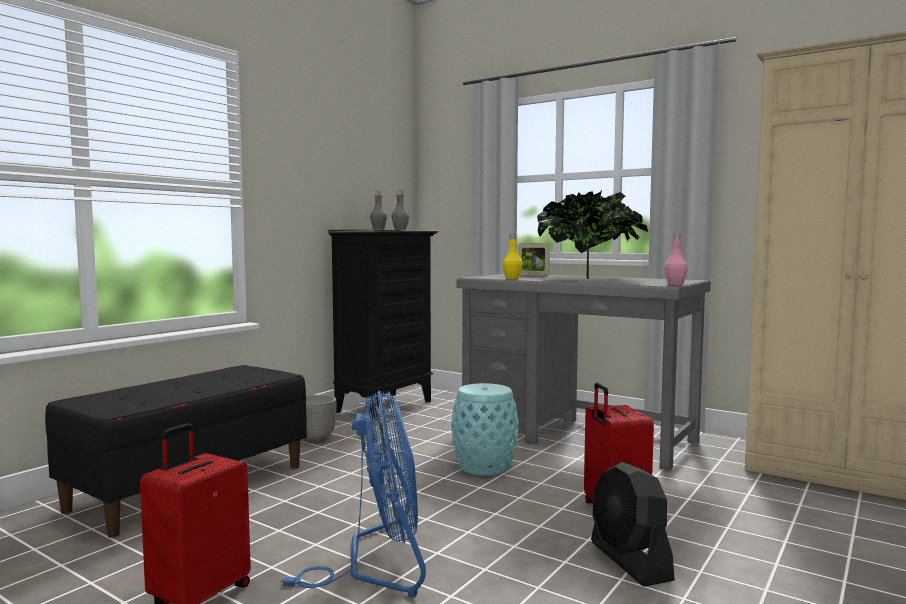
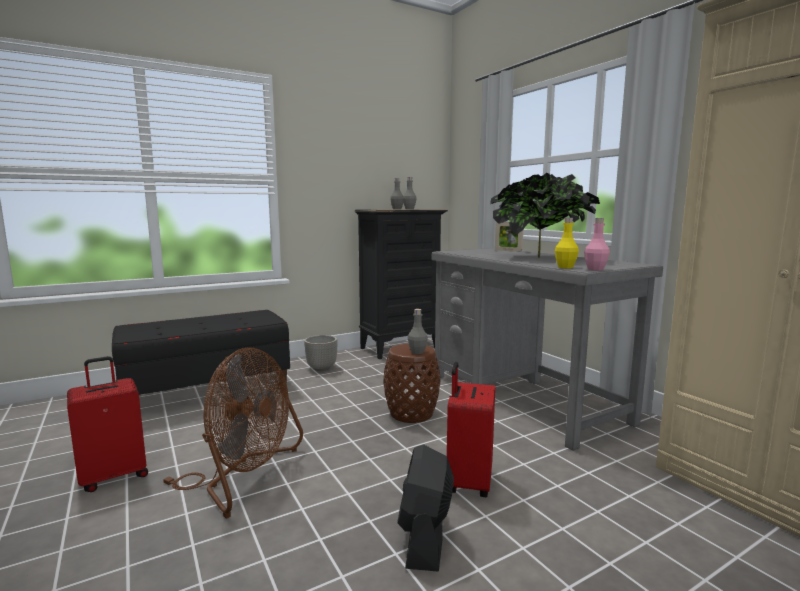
camera: 25 degrees right, 5 degrees up
(376, 560) = (241, 478): blue fan -> brown fan
(484, 466) = (411, 413): turquoise stool -> brown stool
(495, 390) = (417, 352): none -> grey bottle
(512, 278) = (470, 254): yellow bottle -> yellow bottle (565, 267)

